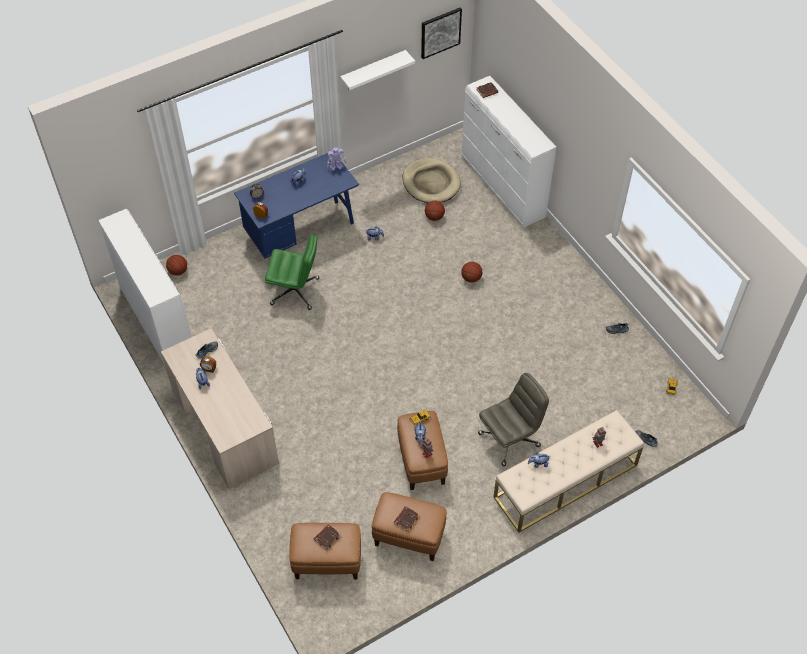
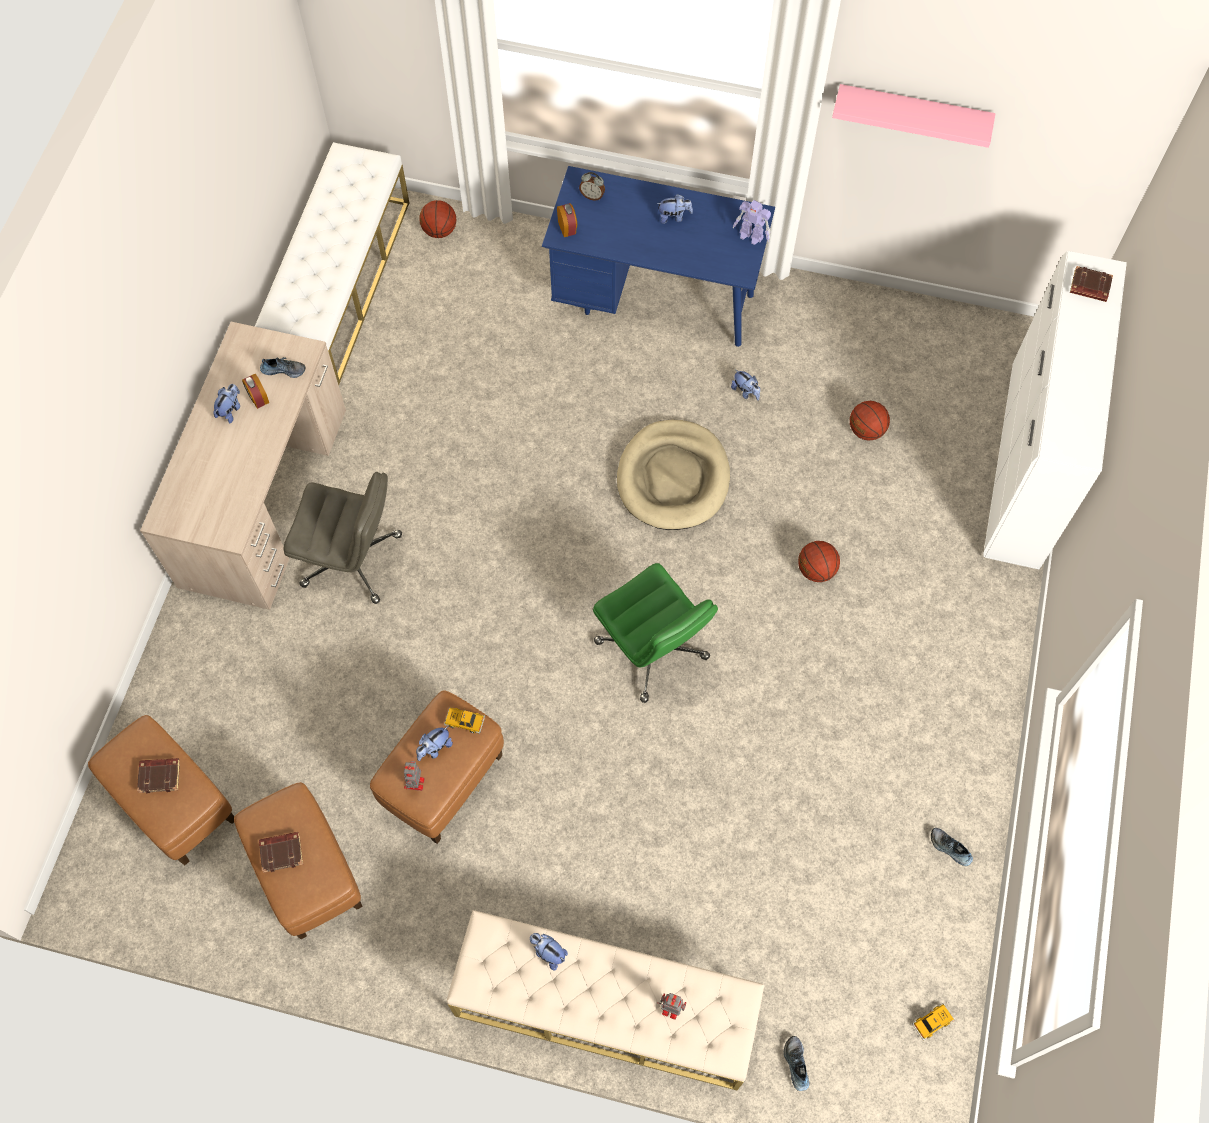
camera: 45 degrees right, 10 degrees up
(158, 323) = (341, 283): white dresser -> white bench
(295, 291) = (553, 382): green office chair -> green office chair (653, 650)
(373, 70) = (913, 113): white shelf -> pink shelf
(431, 183) = (920, 373): beige dog bed -> beige dog bed (673, 478)
(440, 32) = (1084, 123): picture -> none
(509, 439) = (598, 865): grey office chair -> grey office chair (353, 560)

